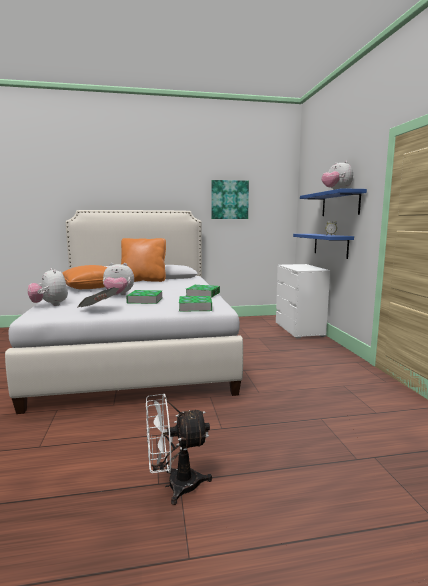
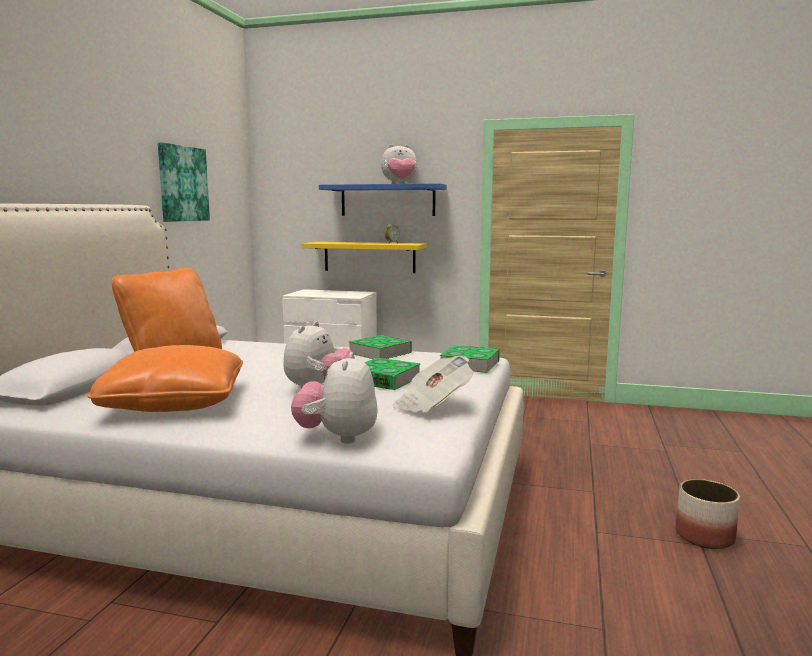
camera: 65 degrees left, 0 degrees up
(50, 305) = (337, 437): plush toy -> plush toy turned 105 degrees clockwise
(174, 485) = (705, 536): white fan -> planter
(330, 245) = (369, 257): blue shelf -> yellow shelf

